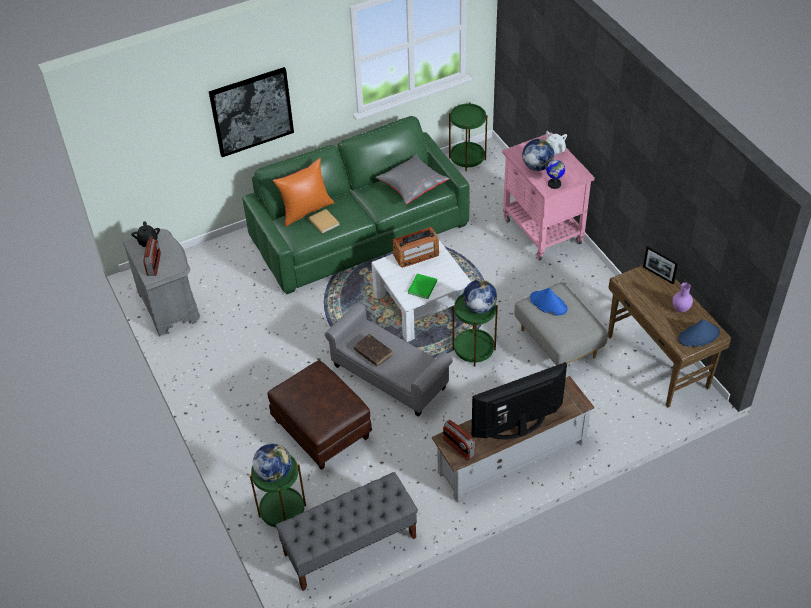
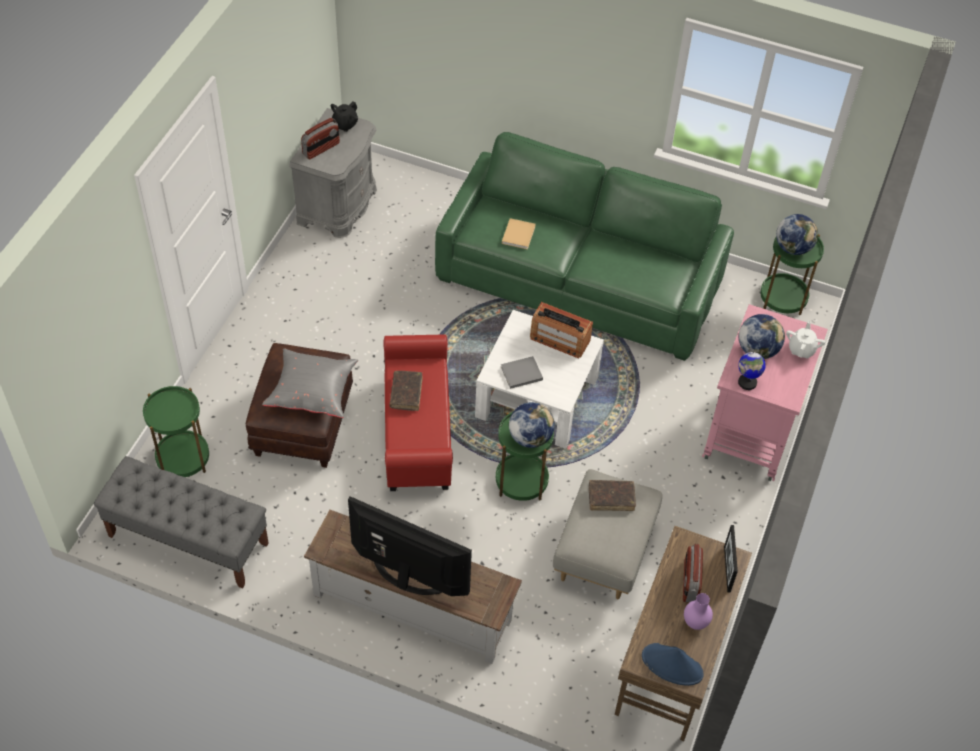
camera: 45 degrees right, 5 degrees up
(252, 111) = (530, 65): picture -> none
(274, 473) = (169, 411): globe -> globe (793, 248)
(305, 210) = (522, 210): orange pillow -> none
(389, 377) = (417, 433): grey ottoman -> red ottoman
(412, 186) = (644, 271): grey pillow -> grey pillow (312, 392)
(422, 287) = (520, 373): green book -> grey book
(458, 447) = (336, 541): radio -> radio (690, 582)
(548, 304) = (611, 498): blue hat -> brown book

